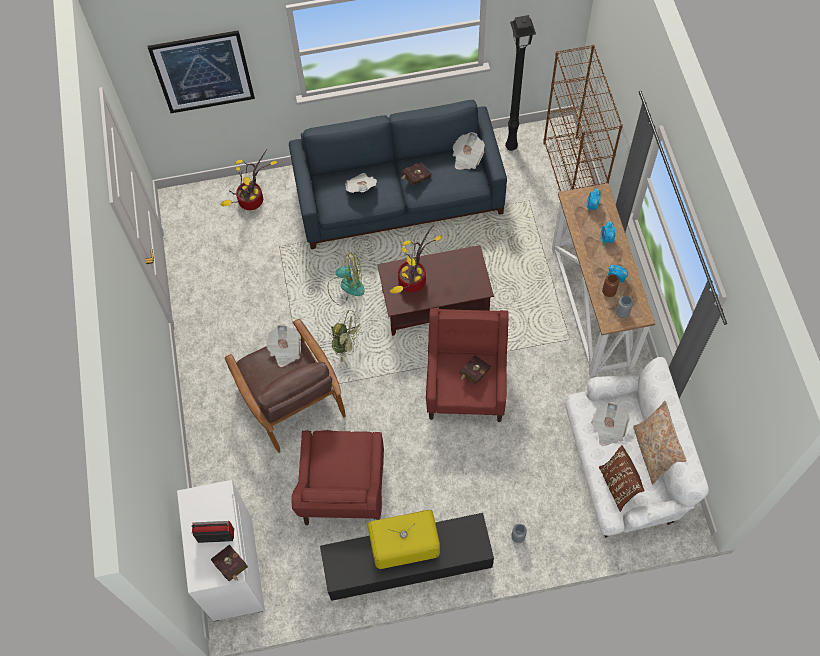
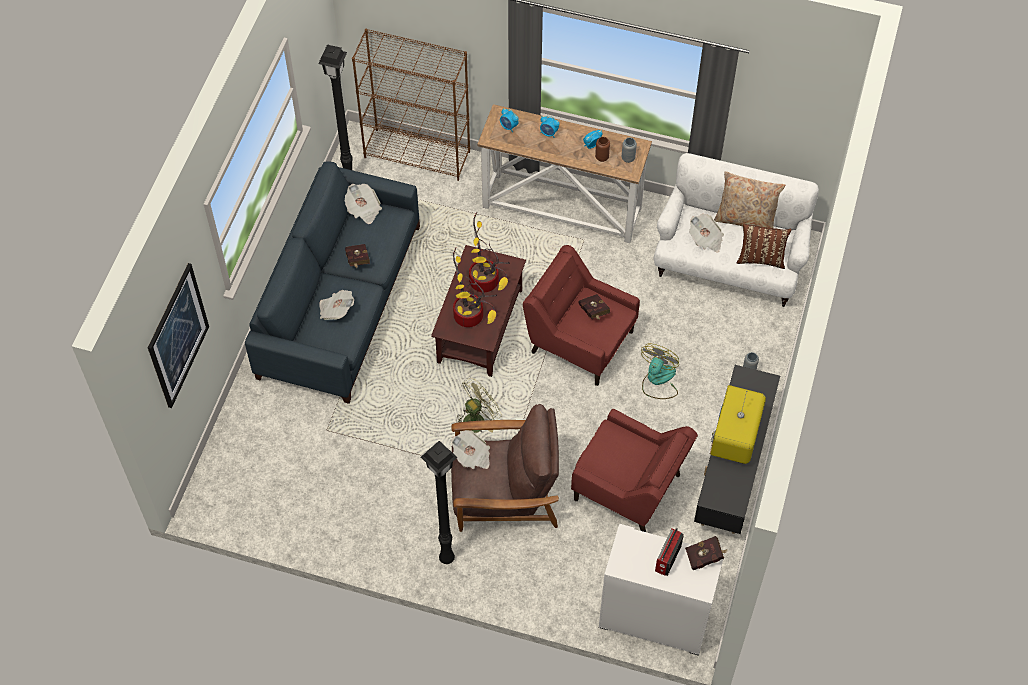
camera: 65 degrees left, 5 degrees down
(209, 385) = (446, 559): none -> black floor lamp
(251, 202) = (255, 433): potted plant -> potted plant (486, 281)
(346, 287) = (412, 391): fan -> fan (658, 380)

